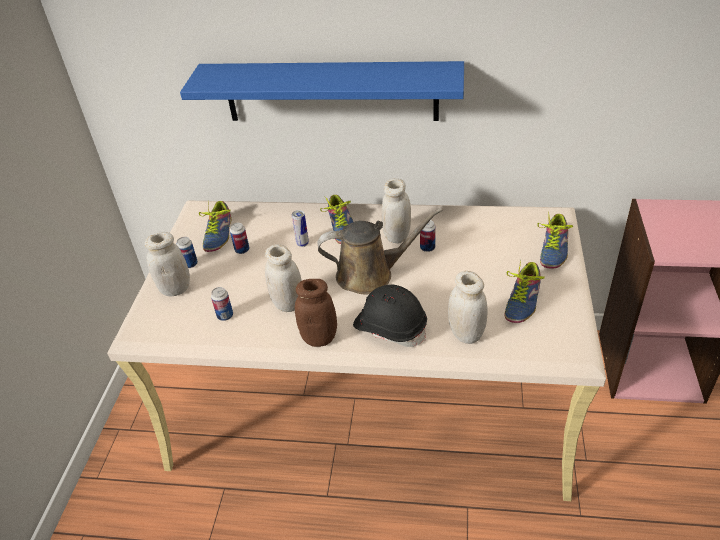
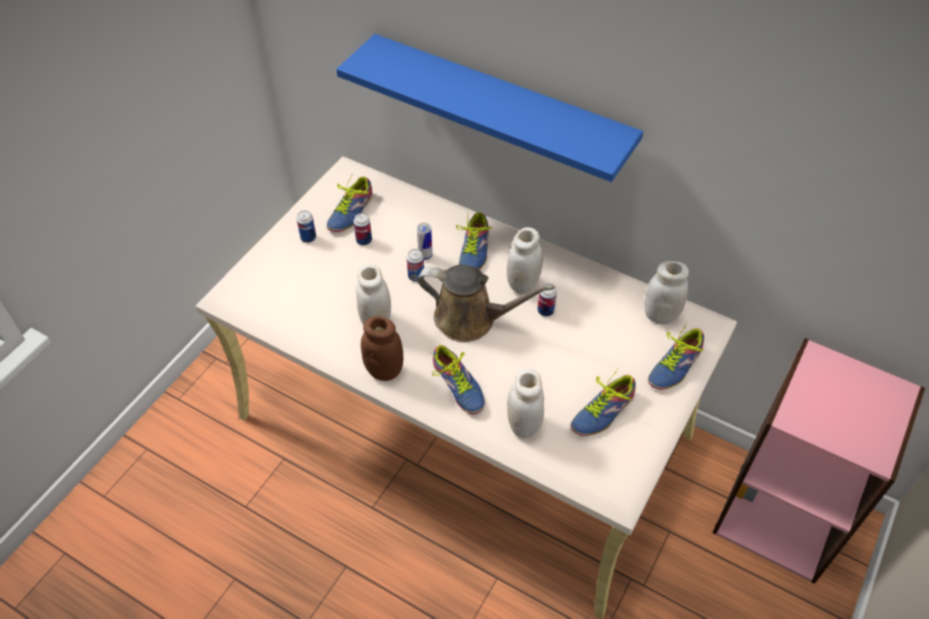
camera: 20 degrees right, 10 degrees up
(175, 289) = (282, 261): white jar -> white jar (660, 315)
(225, 316) = (312, 310): can -> can (416, 276)
(390, 327) = (456, 387): black hard hat -> shoe

